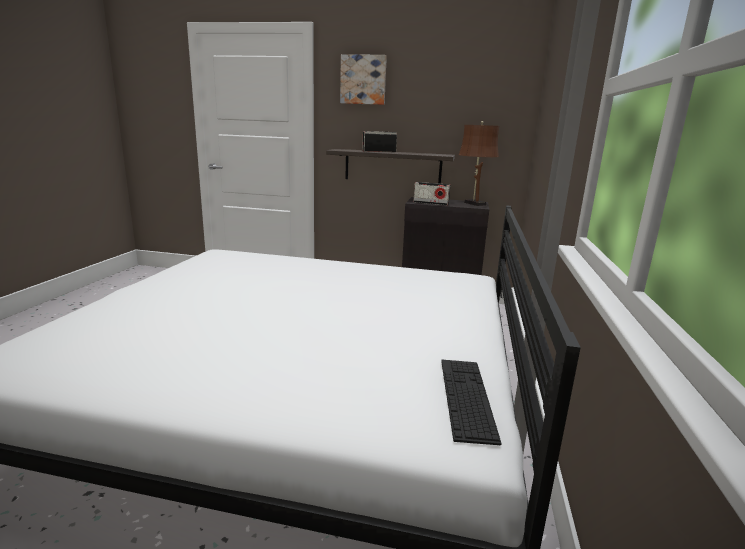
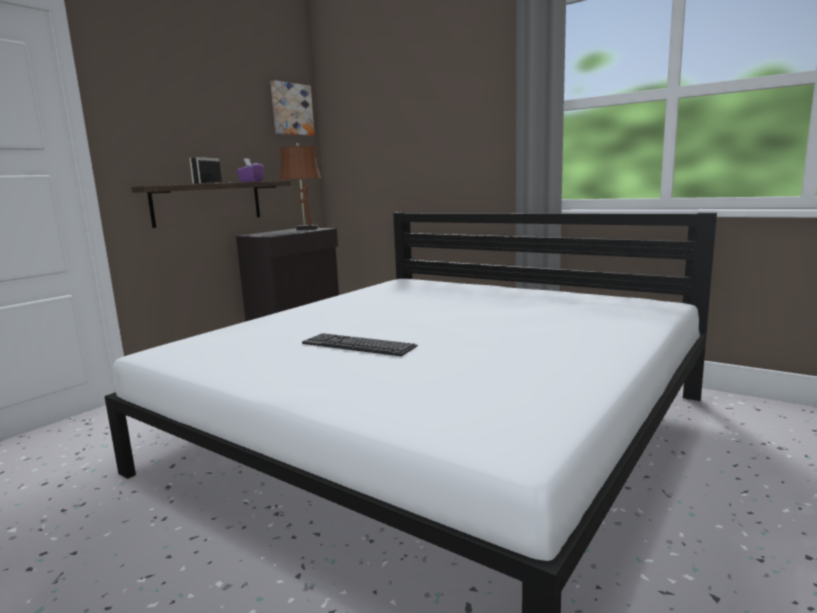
camera: 65 degrees left, 5 degrees down
(363, 80) = (154, 91): picture -> picture (291, 109)
(421, 153) = (251, 181): none -> purple tissue box
(431, 203) = (285, 233): radio -> none
(466, 397) = (612, 298): keyboard -> keyboard (358, 345)

